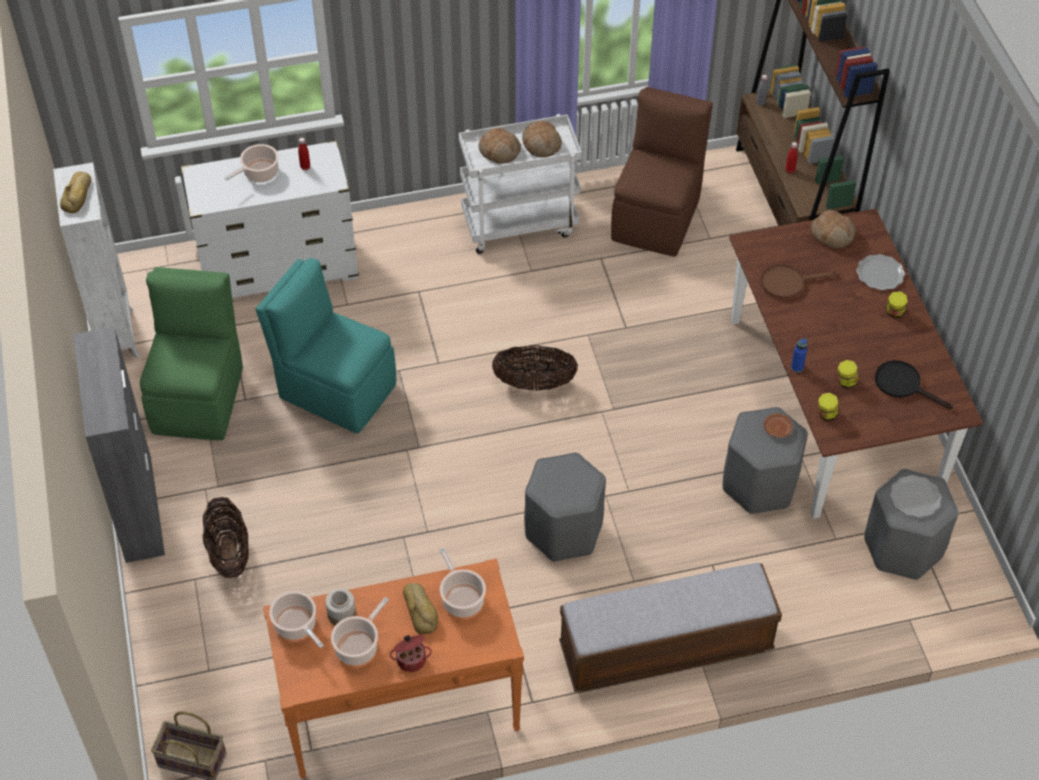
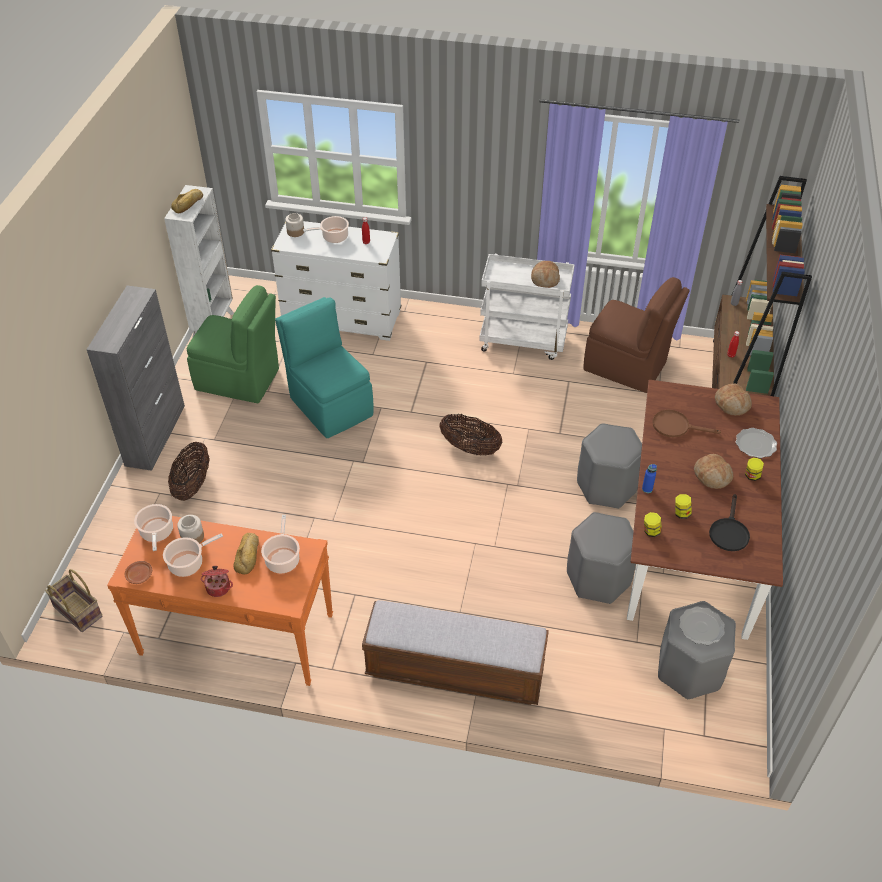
camera: 25 degrees right, 5 degrees down
(199, 397) = (239, 380): green chair -> green chair turned 75 degrees clockwise
(205, 182) = (295, 232): none -> jar
(499, 151) = (512, 275): bread -> bread (712, 476)
(563, 530) = (429, 556): grey stool -> grey stool (606, 486)
(657, 217) = (627, 367): brown chair -> brown chair turned 75 degrees clockwise
(777, 428) = (616, 533): brown plate -> brown plate (139, 575)
(903, 384) = (729, 532): black frying pan -> black frying pan turned 135 degrees counterclockwise

